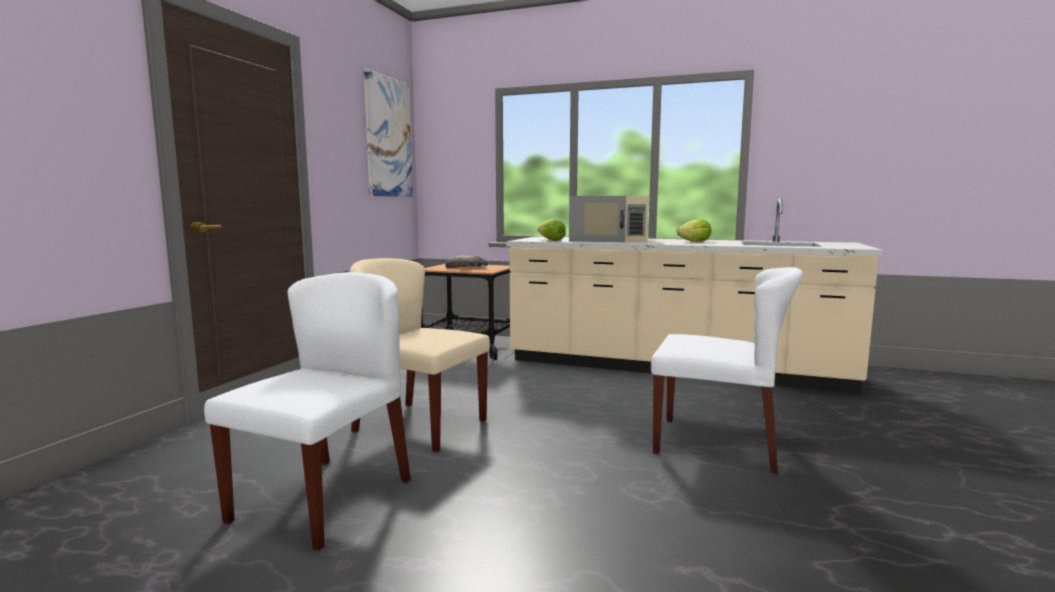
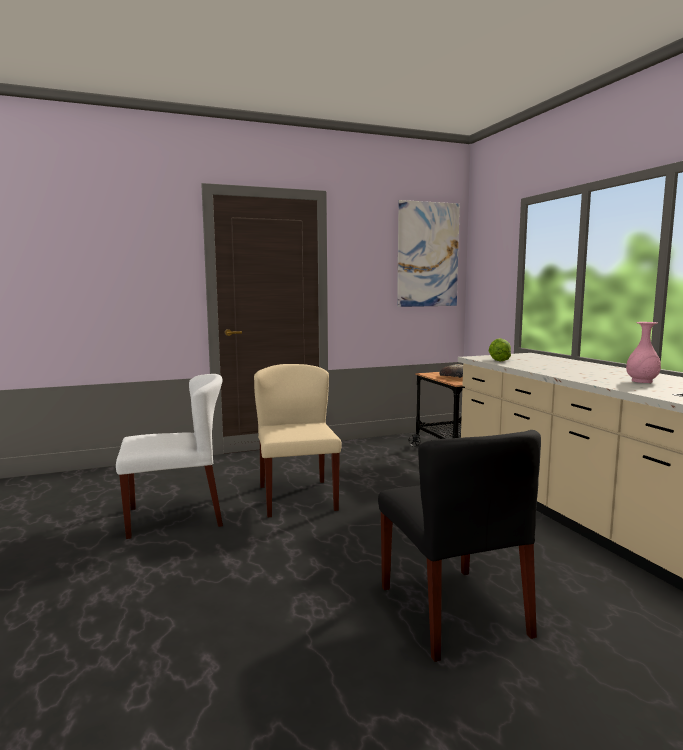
camera: 50 degrees right, 0 degrees up
(608, 240) = (561, 366): beige microwave -> none
(694, 242) = (642, 381): lettuce -> pink vase
(717, 443) = (453, 611): white chair -> black chair

